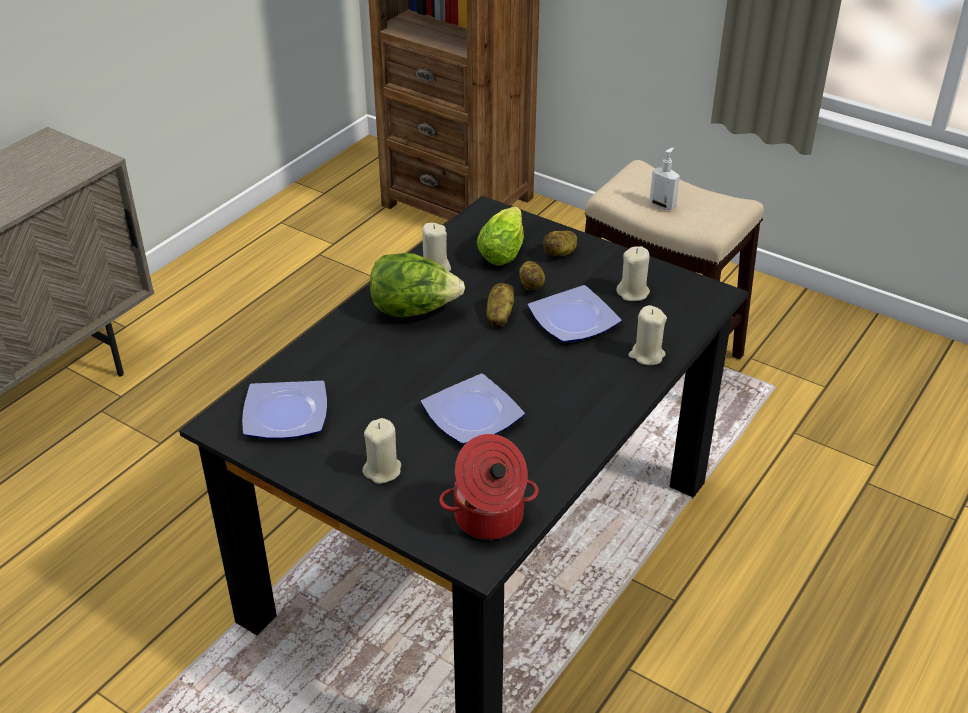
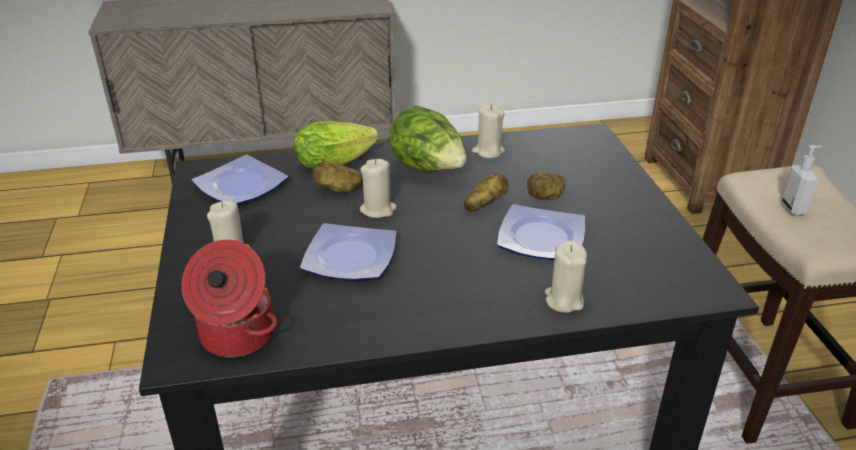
camera: 45 degrees right, 5 degrees down
(504, 249) = (564, 163): lettuce -> lettuce (339, 161)
(561, 253) = (608, 187): potato -> potato (338, 189)
(633, 293) = (629, 247): beige candle -> beige candle (378, 209)

